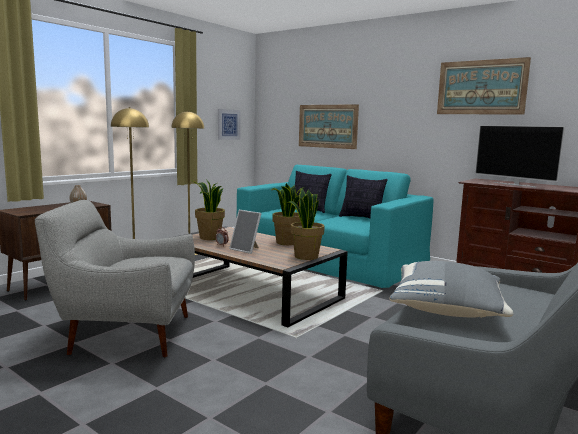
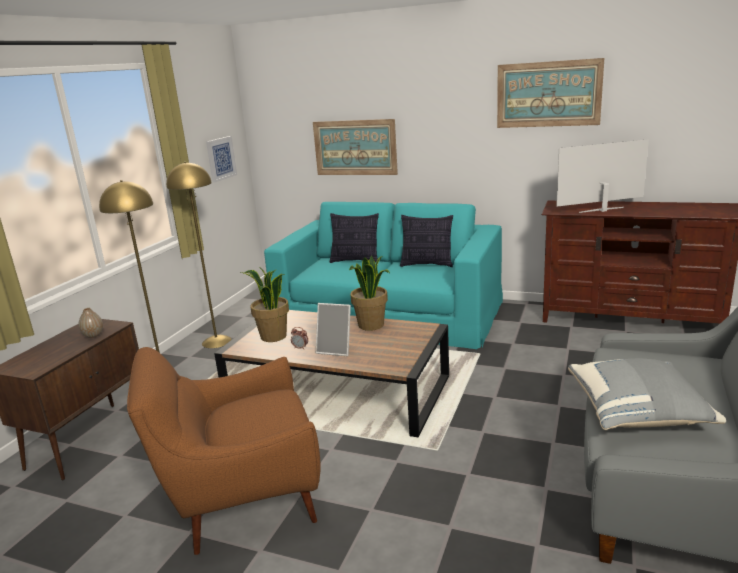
camera: 15 degrees left, 10 degrees up
(126, 334) = (241, 500): grey armchair -> brown armchair
(305, 256) = (412, 346): potted plant -> none
(514, 184) = (602, 210): television -> television turned 135 degrees clockwise

